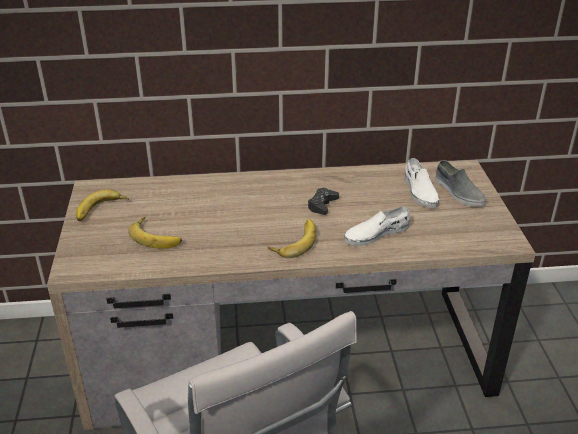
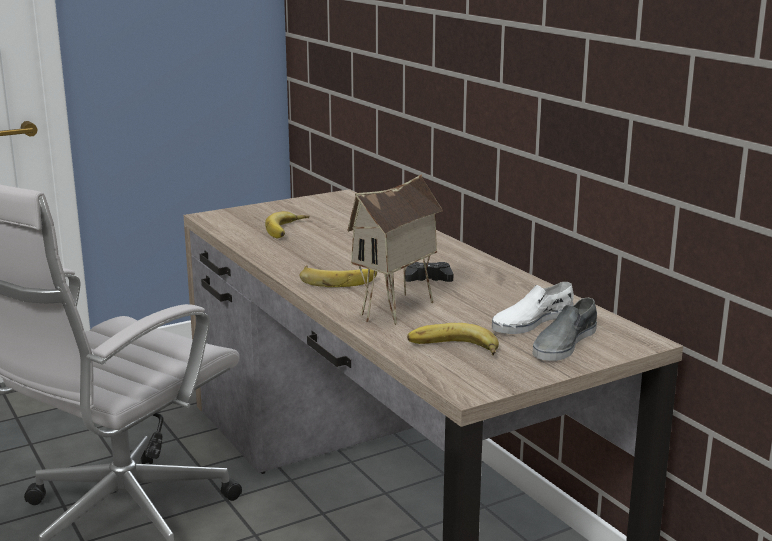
camera: 65 degrees right, 15 degrees down
(101, 210) = (310, 206): banana -> banana (453, 349)
(376, 234) = (397, 312): white shoe -> toy house

